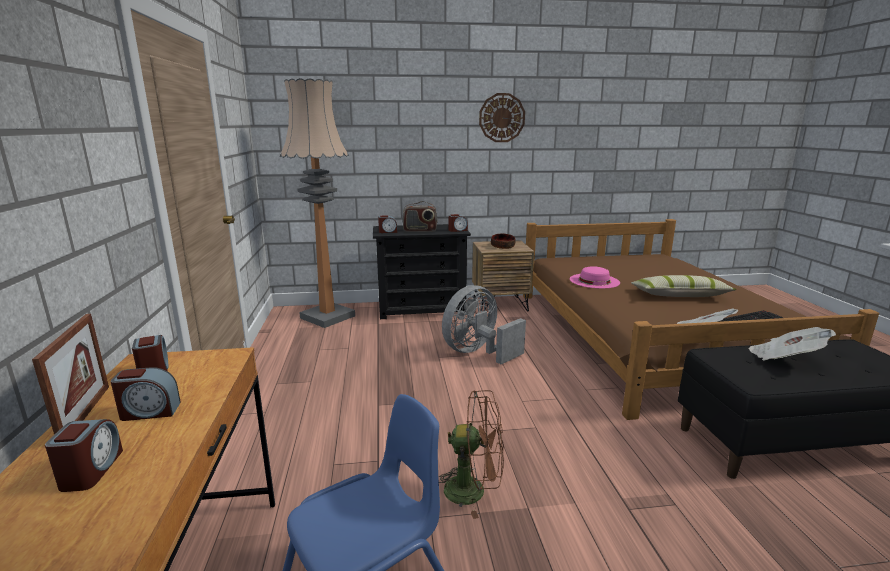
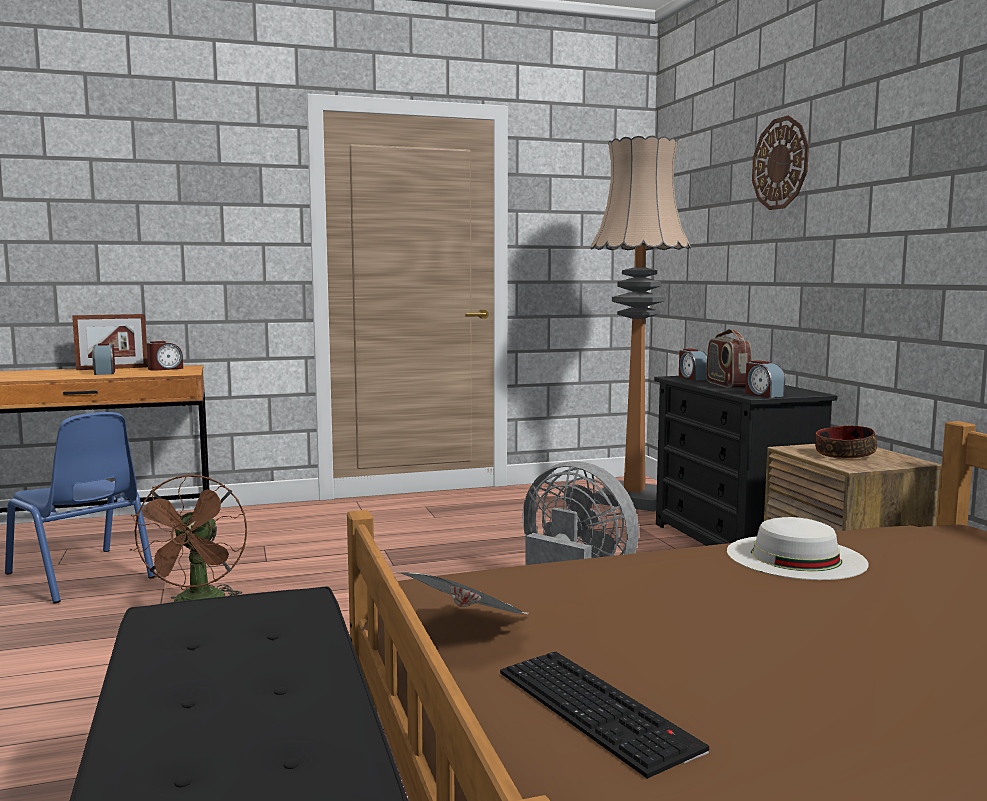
camera: 80 degrees right, 10 degrees down
(91, 470) = (43, 374): alarm clock -> none
(502, 118) = (927, 156): wall clock -> wall clock (780, 163)
(594, 281) = (795, 557): pink hat -> white hat
(679, 296) = (766, 640): pillow -> none
(785, 359) = (265, 666): newspaper -> none

